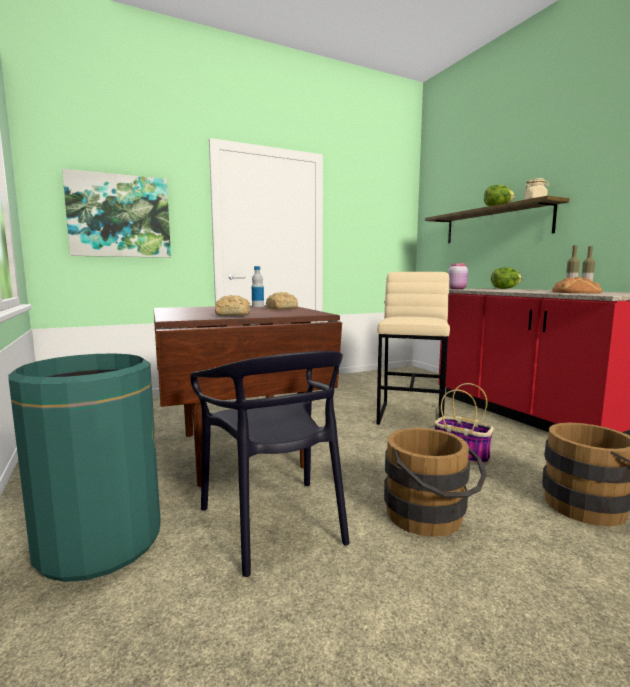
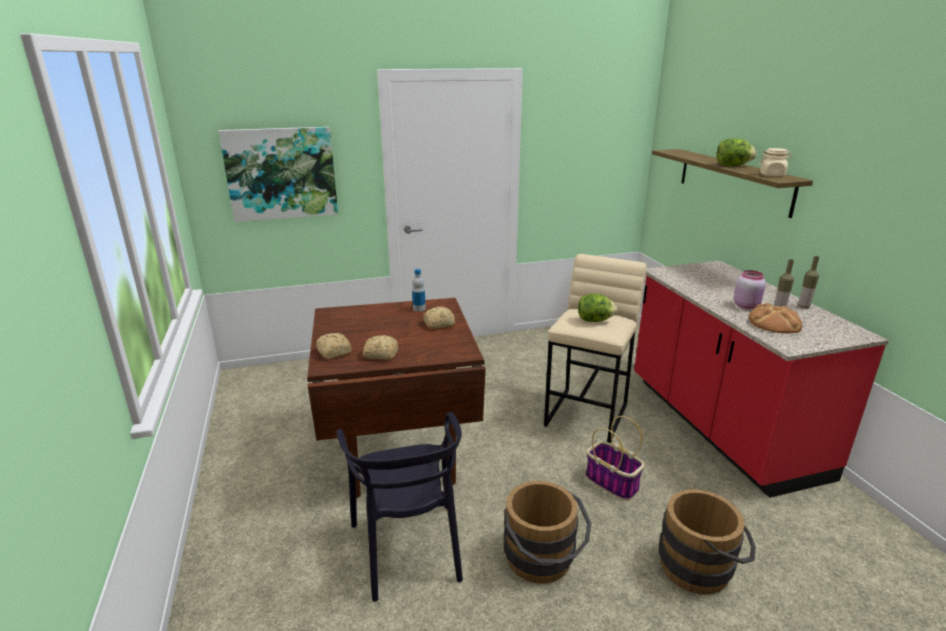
camera: 10 degrees right, 15 degrees up
(99, 543) = (271, 551): green trash can -> none
(181, 315) = (334, 352): none -> bread
(457, 289) = (663, 271): pink jar -> pink jar (746, 305)
(505, 288) = (725, 272): lettuce -> lettuce (594, 320)

